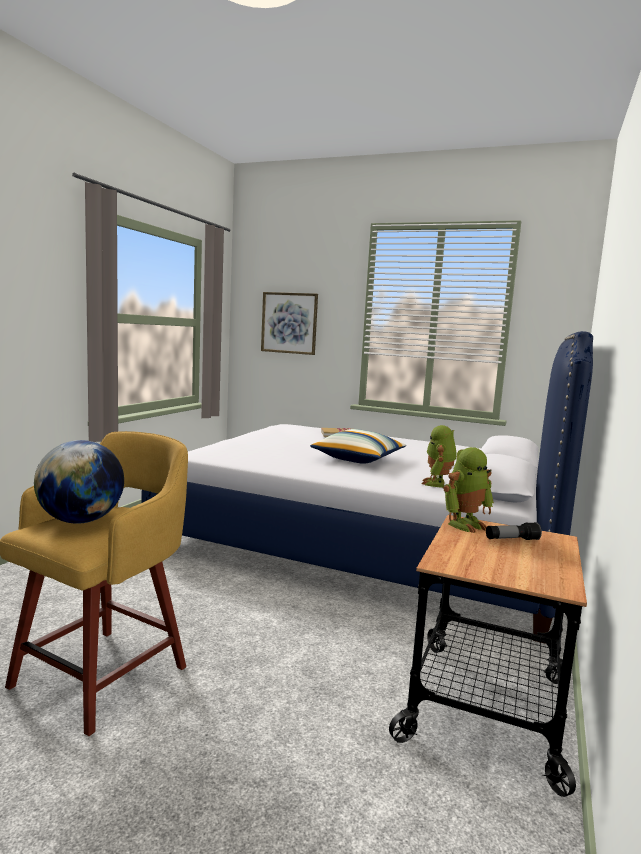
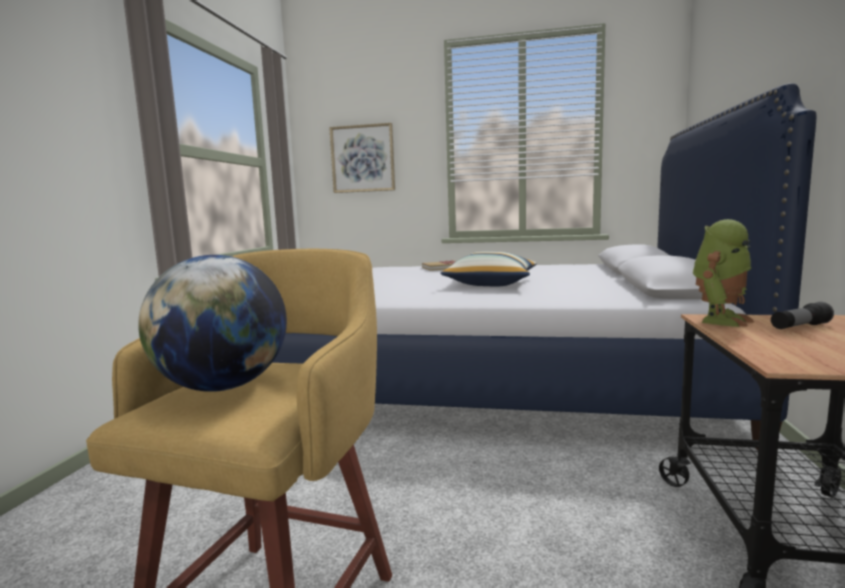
camera: 10 degrees left, 0 degrees up
(437, 484) = (606, 293): toy robot -> none

